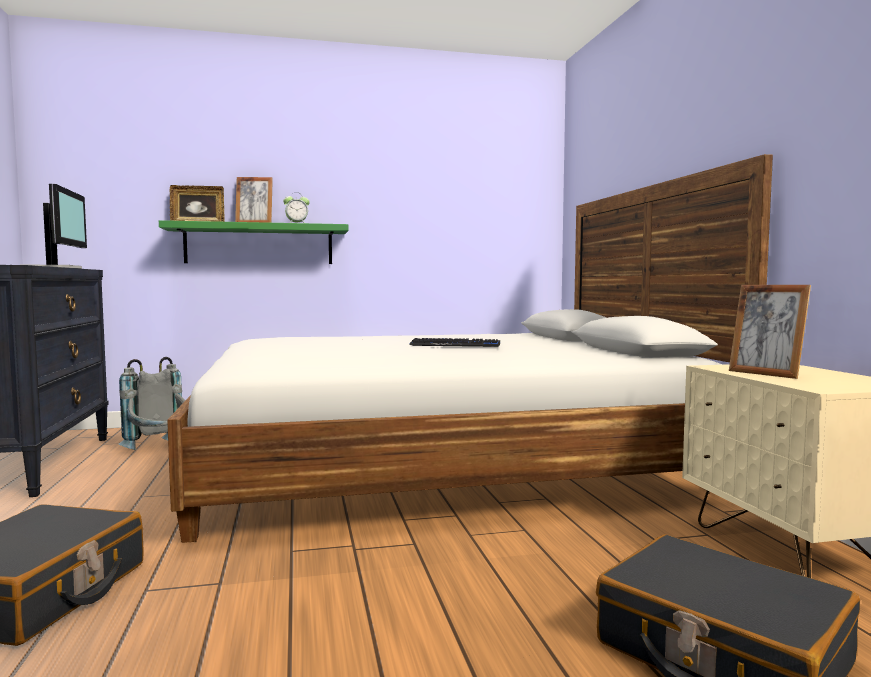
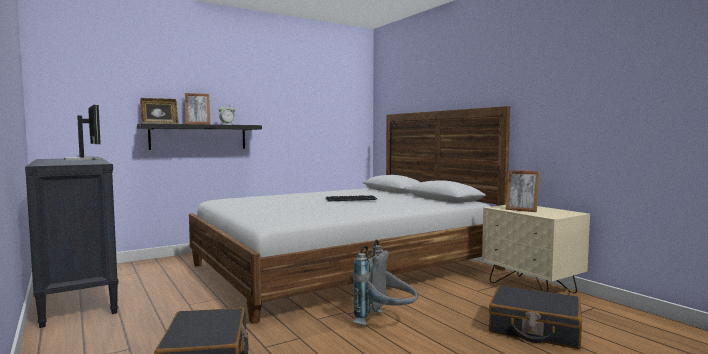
camera: 20 degrees left, 0 degrees up
(160, 450) = (158, 277): grey backpack -> grey backpack (386, 322)
(259, 244) = (199, 137): green shelf -> black shelf

